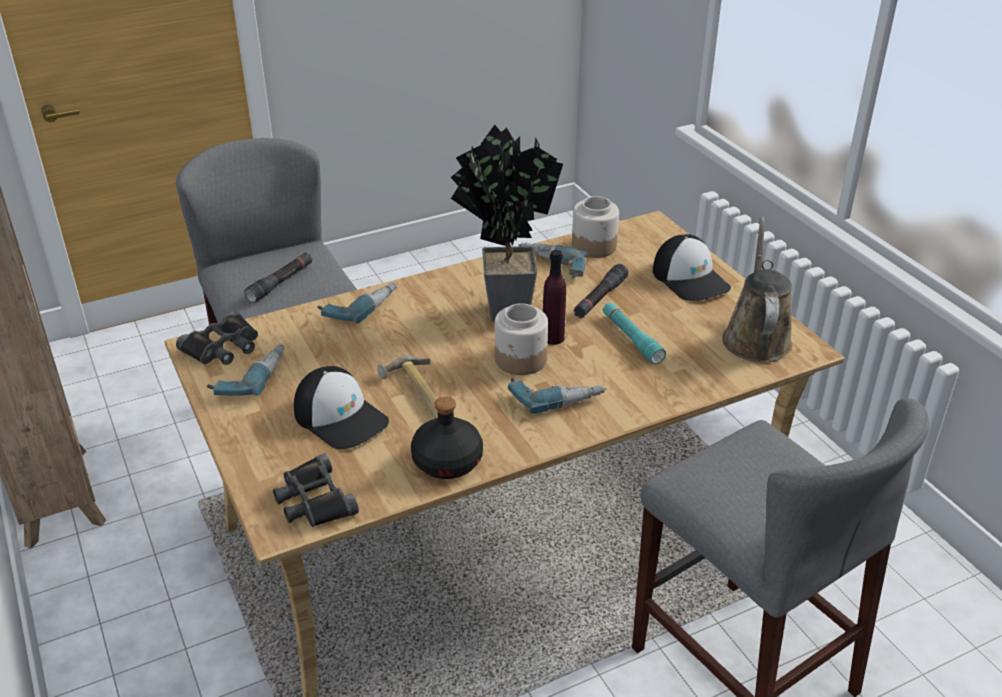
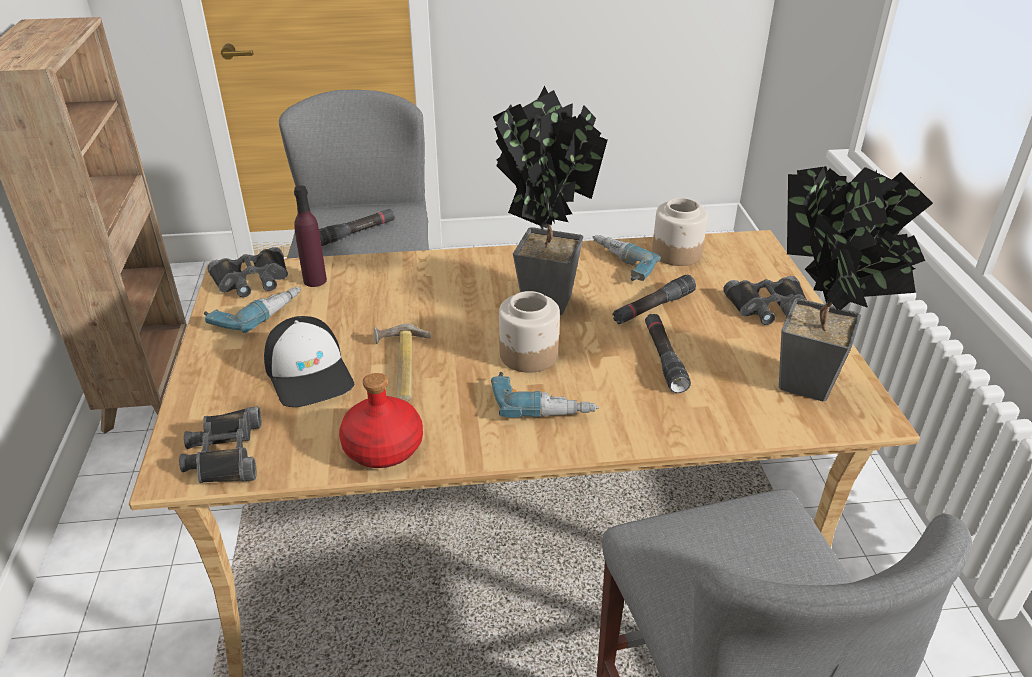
camera: 20 degrees right, 0 degrees up
(359, 306) = (402, 267): power drill -> none
(448, 462) = (384, 448): black bottle -> red bottle
(553, 338) = (577, 339): purple bottle -> purple bottle (315, 280)
(631, 339) = (664, 358): turquoise flashlight -> black flashlight
(691, 279) = (768, 307): cap -> black binoculars
(756, 337) = (814, 388): brown watering can -> potted plant

